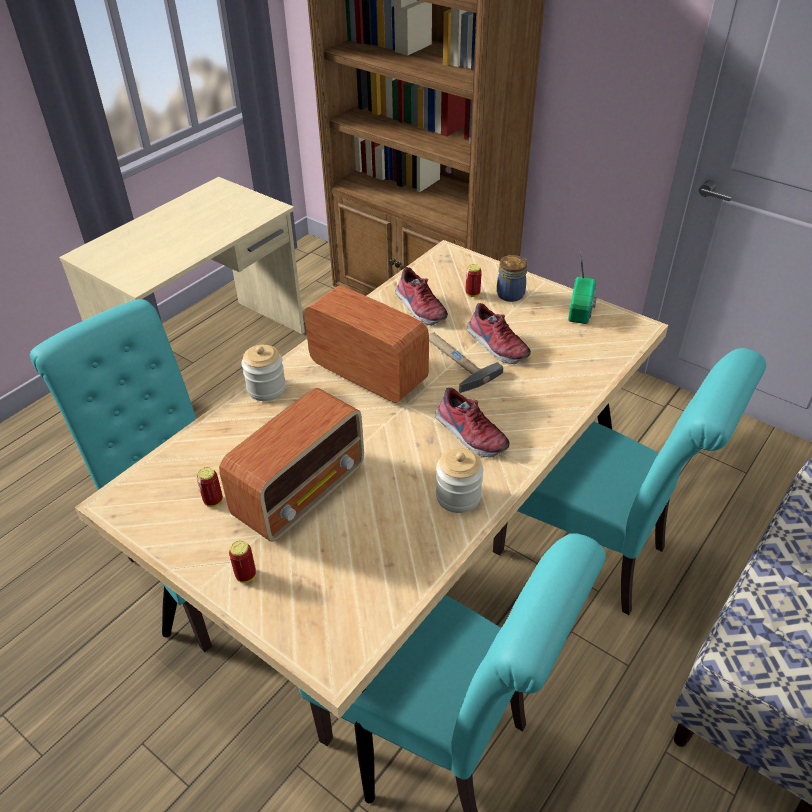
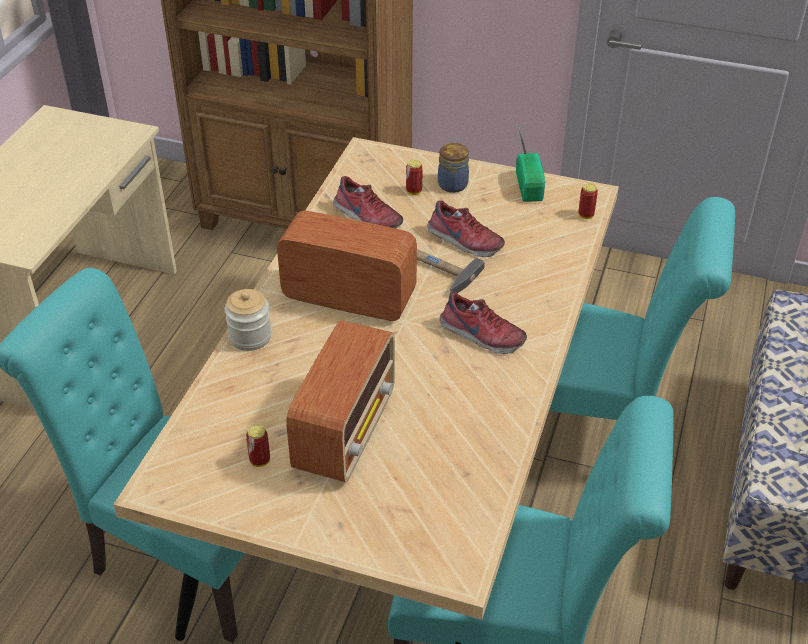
camera: 20 degrees left, 0 degrees up
(246, 575) = (334, 520): can -> can (585, 215)
(458, 496) = (499, 396): jar -> none

